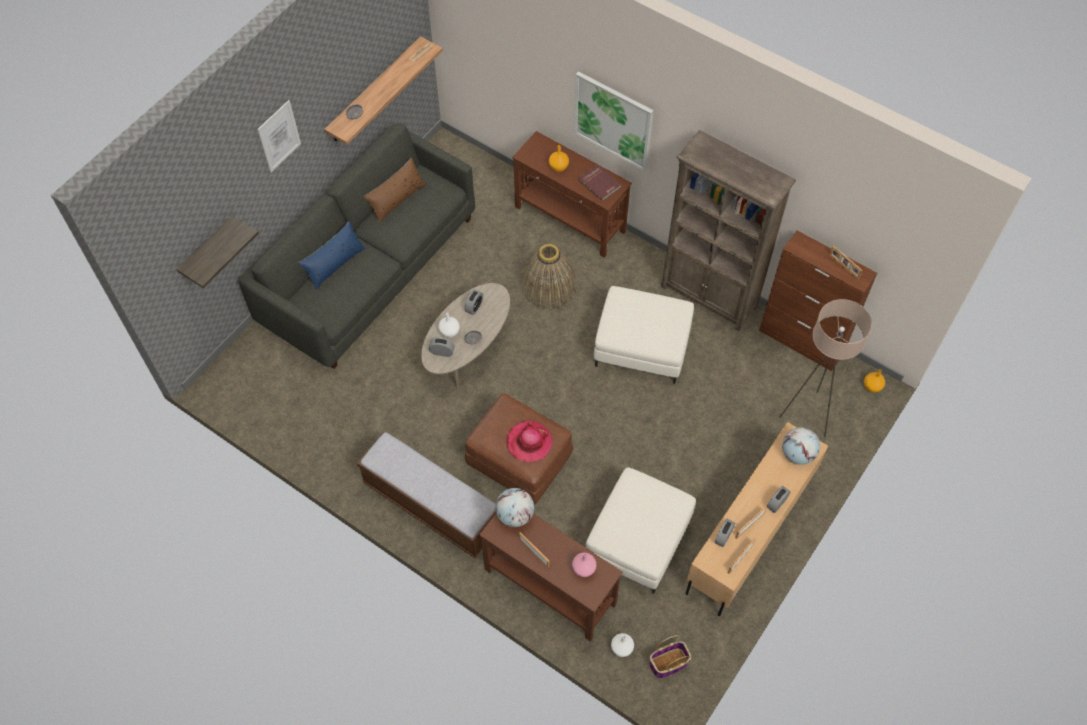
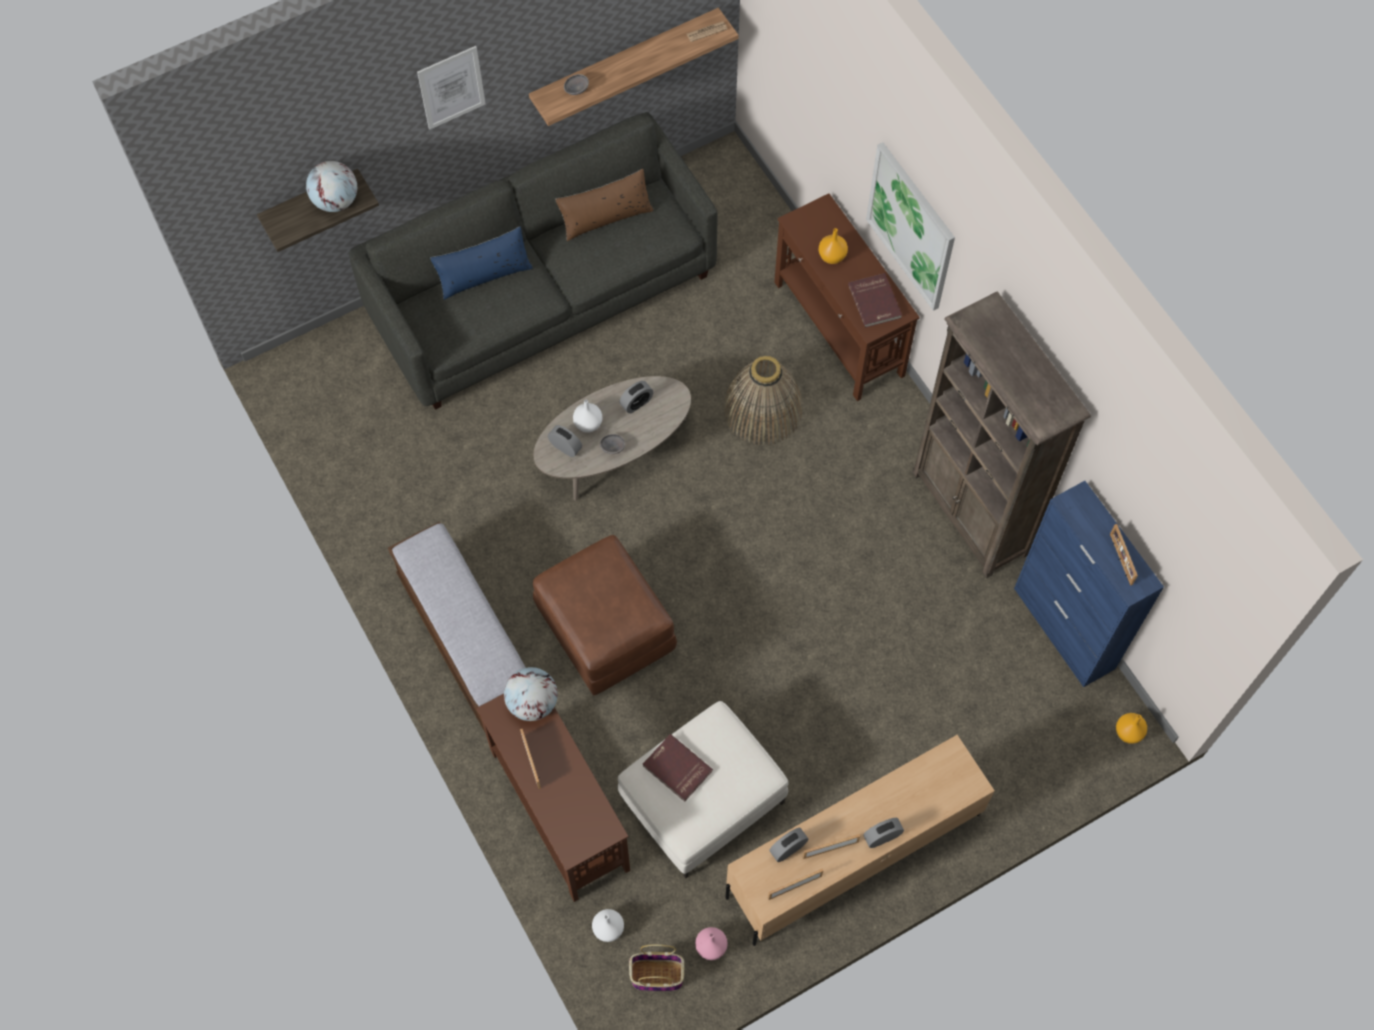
camera: 25 degrees right, 5 degrees up
(529, 442) = (610, 614): hat -> none
(584, 568) = (582, 810): pink vase -> pink vase (711, 946)
(623, 521) = (676, 769): none -> red book
(642, 346) = (843, 544): white ottoman -> none
(797, 454) = (946, 783): globe -> globe (336, 201)
(801, 342) = (1064, 629): brown cabinet -> blue cabinet
(807, 415) = (1016, 732): beige floor lamp -> none

